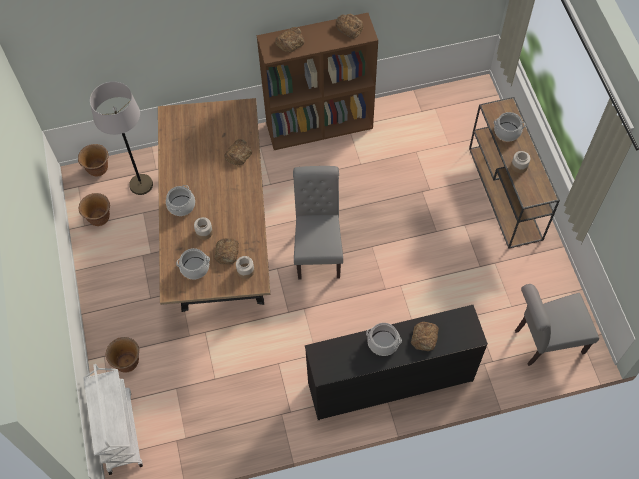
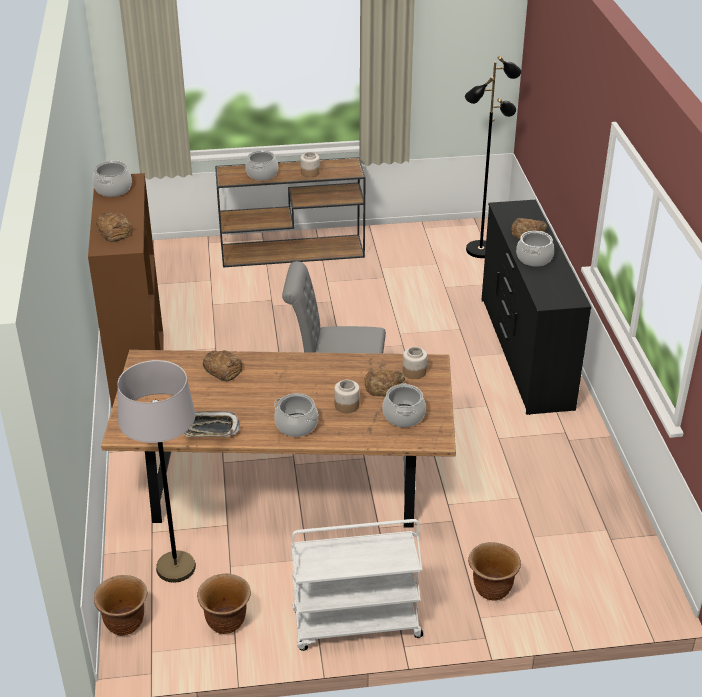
camera: 85 degrees left, 25 degrees down
(119, 431) = (601, 600): white cart -> white cart (355, 625)
(175, 158) = (210, 429): none -> tray
(349, 27) = (113, 189): bread -> cooking pot
(544, 342) = (480, 249): grey chair -> black floor lamp

